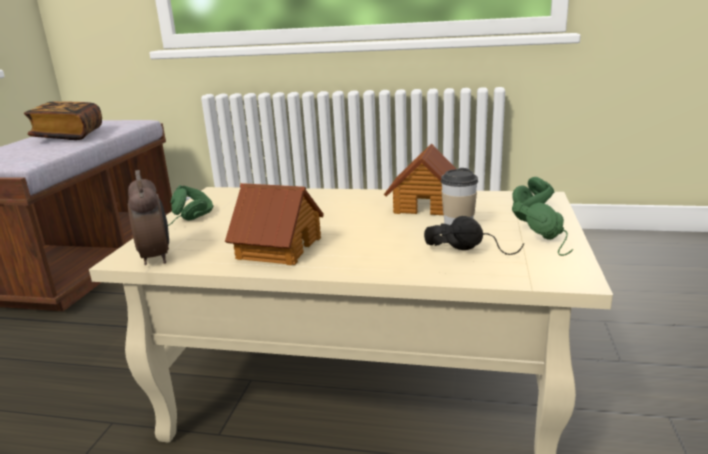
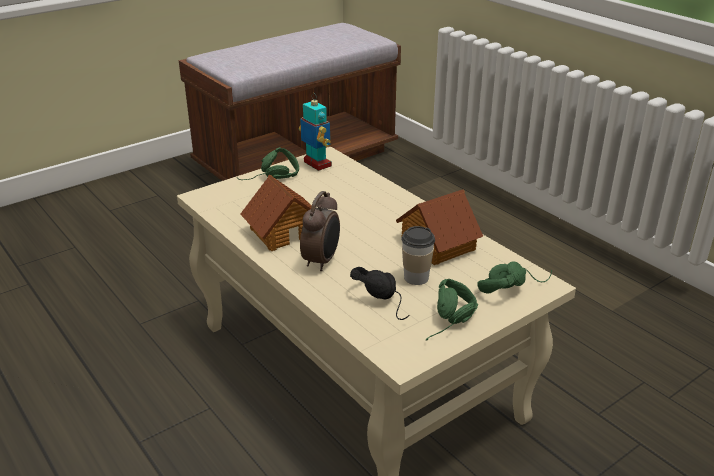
camera: 40 degrees right, 10 degrees up
(69, 136) = (302, 46): book -> none
(156, 257) = (216, 204): alarm clock -> alarm clock (322, 261)
(217, 199) = (317, 164): none -> toy robot

